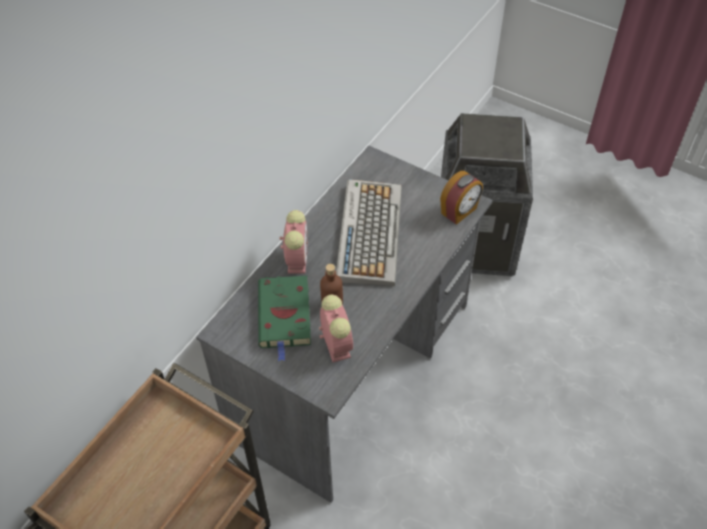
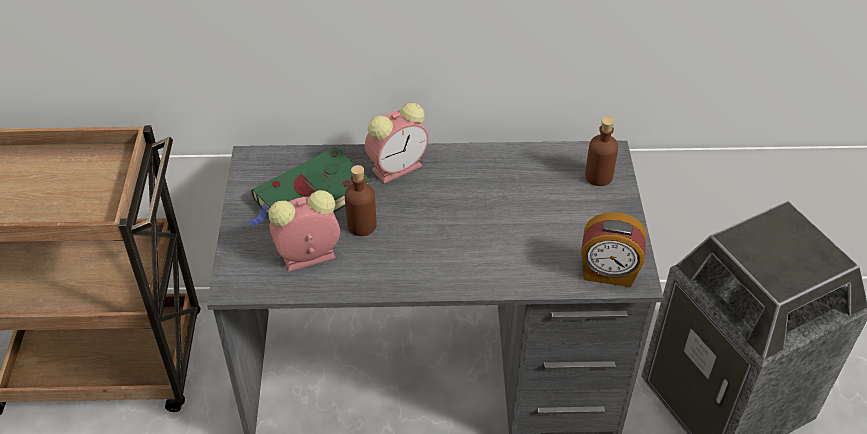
camera: 55 degrees right, 5 degrees down
(335, 343) = (306, 257): alarm clock -> alarm clock turned 150 degrees counterclockwise
(368, 232) = (492, 206): keyboard -> none
(386, 173) = (598, 176): none -> brown bottle

